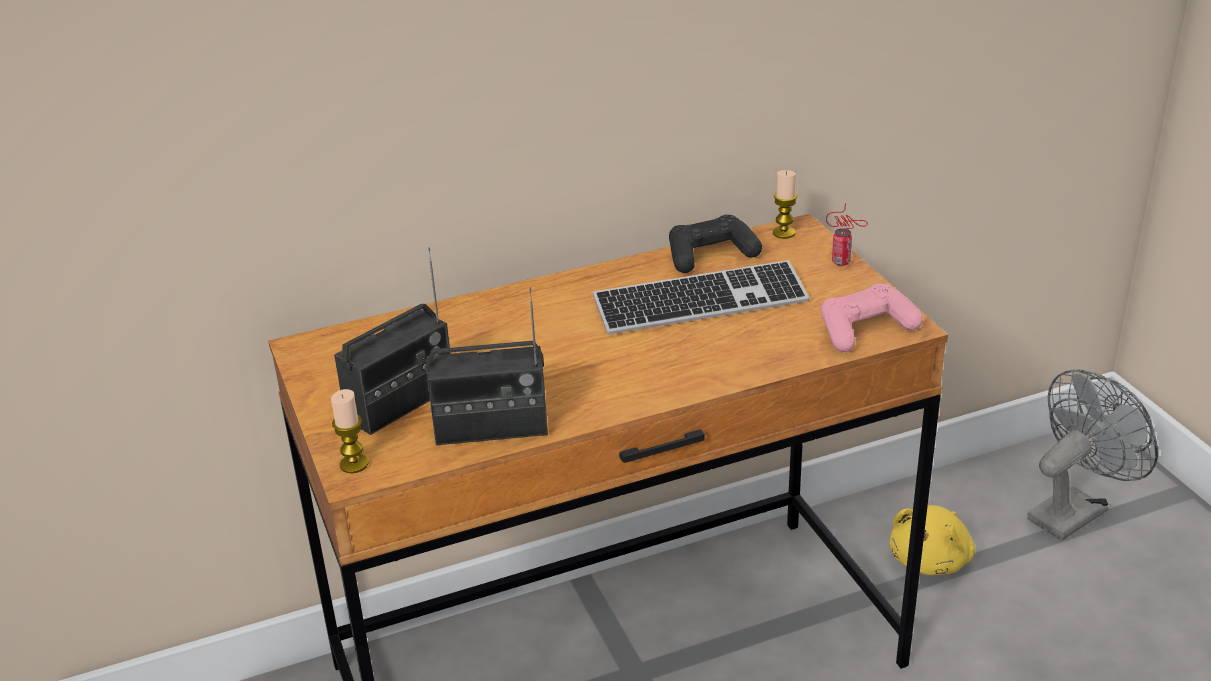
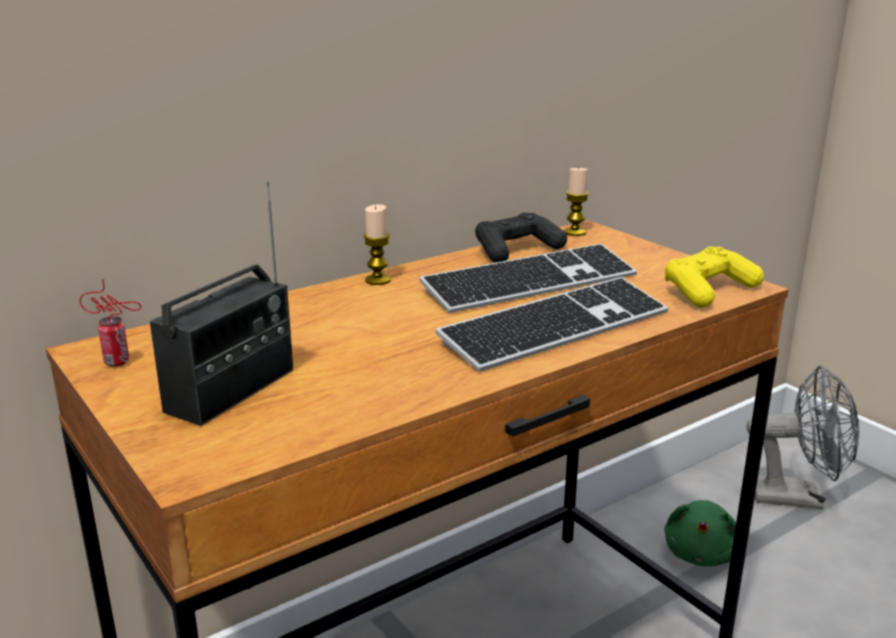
camera: 15 degrees left, 10 degrees down
(354, 464) = (187, 459): candle -> candle (378, 280)
(491, 428) = (356, 404): radio -> none
(694, 363) = (556, 328): none -> keyboard
(843, 262) = (646, 247): can -> can (120, 362)
(865, 329) = (709, 290): pink game controller -> yellow game controller
(931, 559) = (701, 553): yellow plush toy -> green plush toy
(1074, 510) = (797, 497): grey fan -> grey fan turned 60 degrees clockwise

